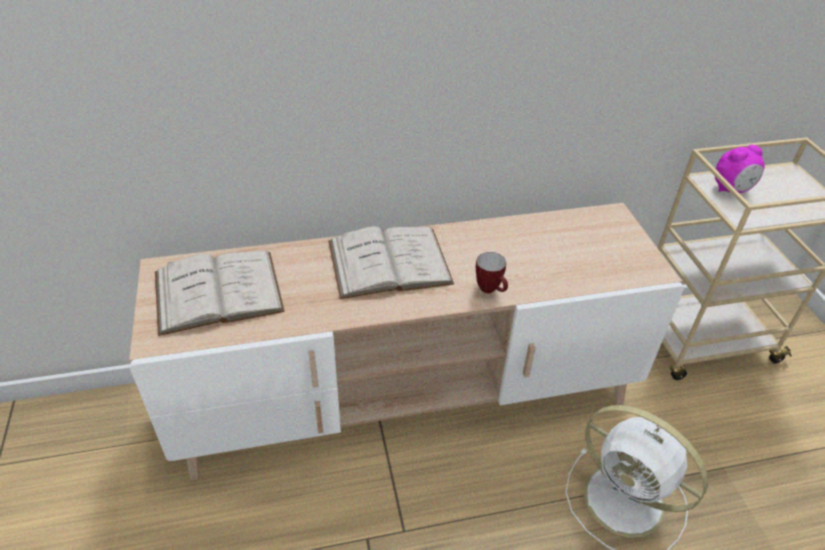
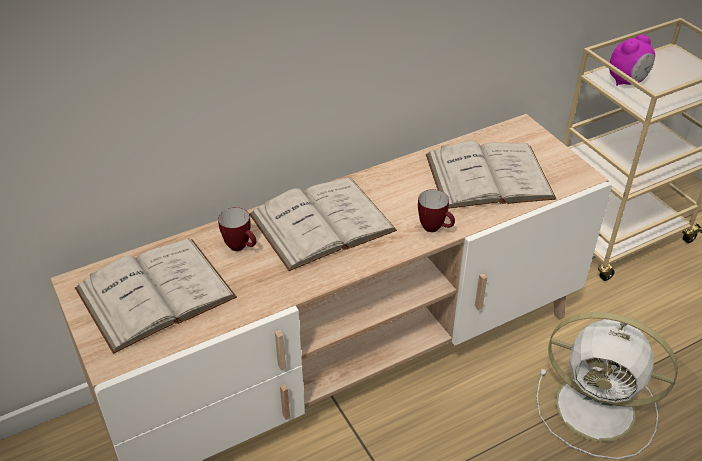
camera: 15 degrees left, 0 degrees up
(308, 268) = (241, 247): none -> mug
(562, 253) = (488, 176): none -> white book

